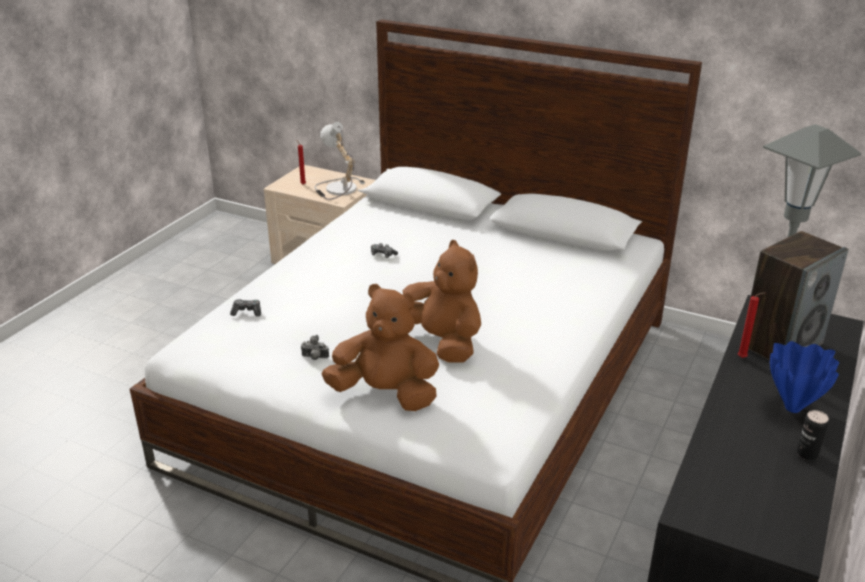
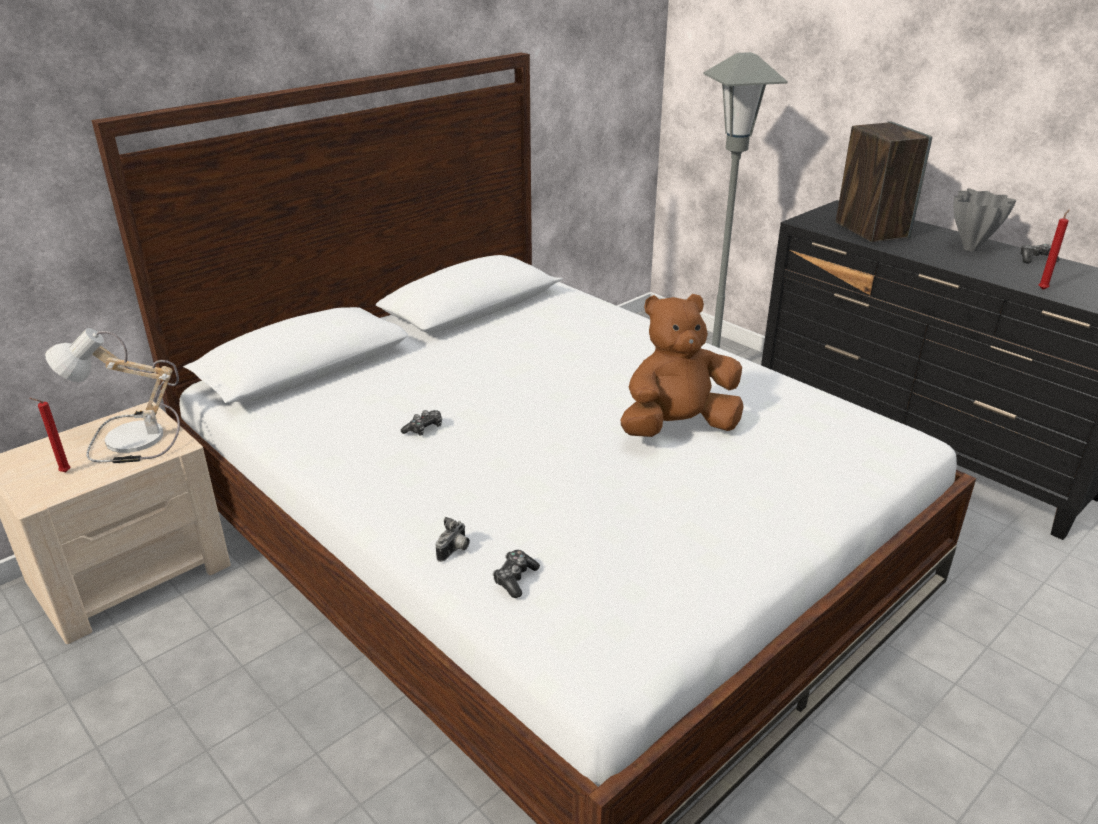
camera: 70 degrees left, 0 degrees up
(314, 358) = (678, 531): camera -> camera (455, 551)
(385, 394) = (781, 488): brown plush toy -> none
(743, 358) = (891, 246): red candle -> red candle (1043, 289)
(791, 408) = (970, 249): blue vase -> grey vase
(807, 454) = (1036, 259): can -> game controller

